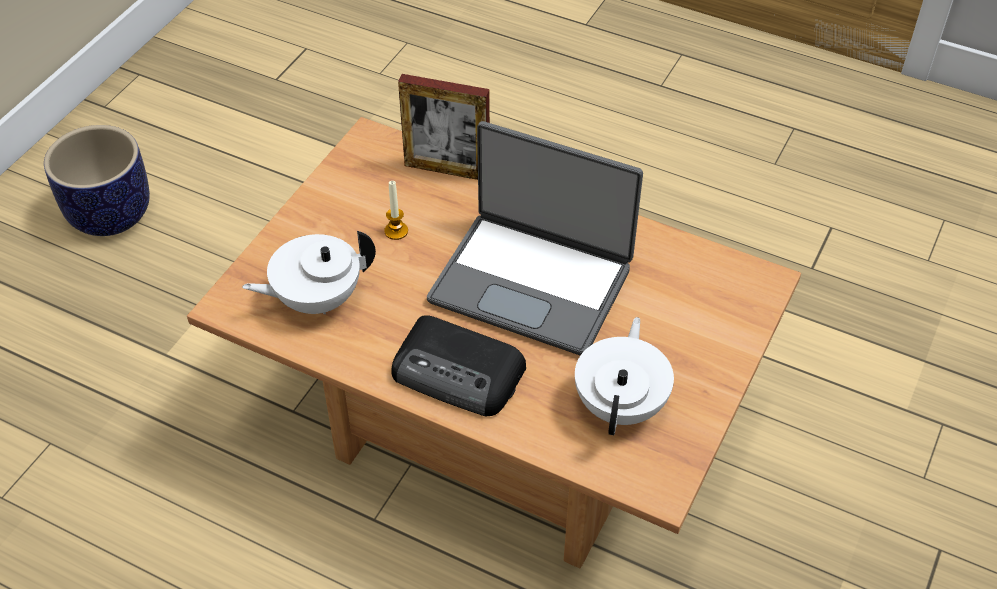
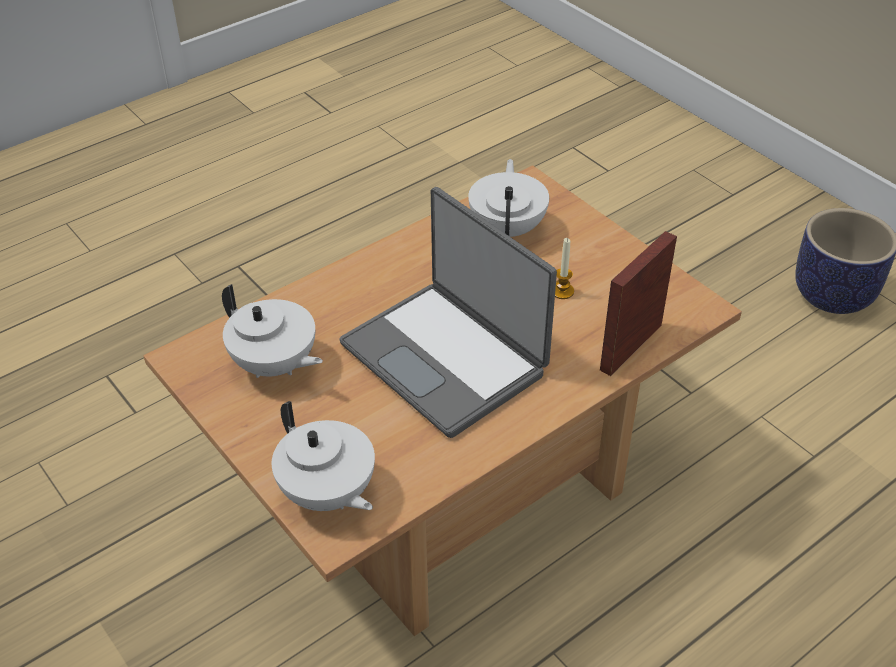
camera: 115 degrees right, 5 degrees down
(459, 373) = (376, 283): radio -> none
(532, 282) = (446, 358): laptop -> laptop turned 90 degrees counterclockwise
(733, 301) = (327, 494): none -> white teapot

